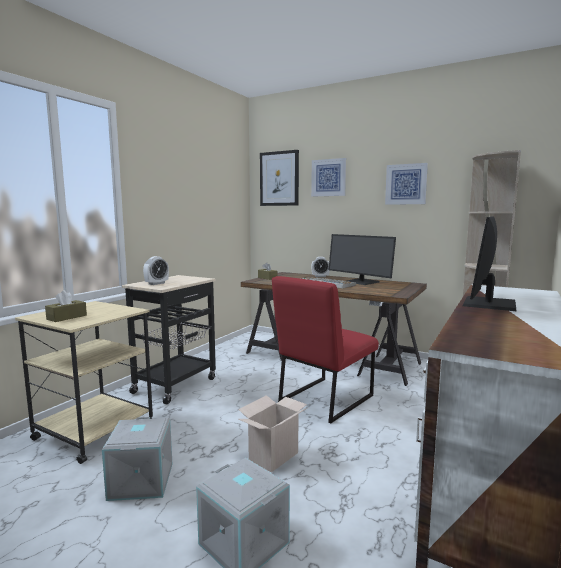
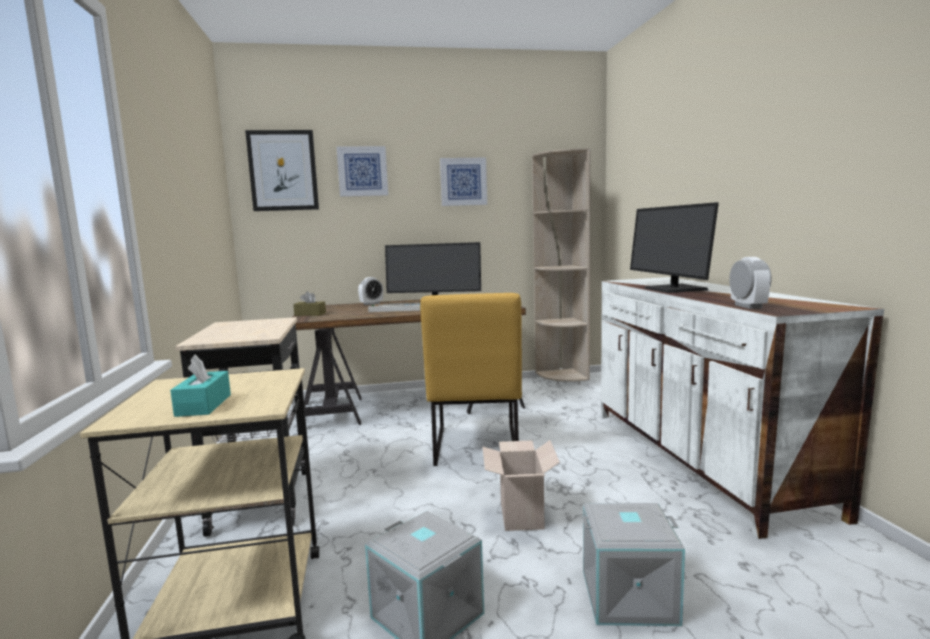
camera: 40 degrees left, 0 degrees up
(67, 317) = (204, 405): brown tissue box -> turquoise tissue box
(156, 283) = (234, 334): alarm clock -> alarm clock (748, 306)
(324, 399) = (475, 446): red chair -> yellow chair

